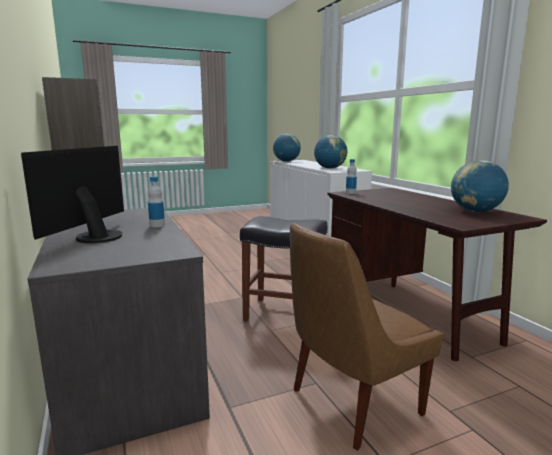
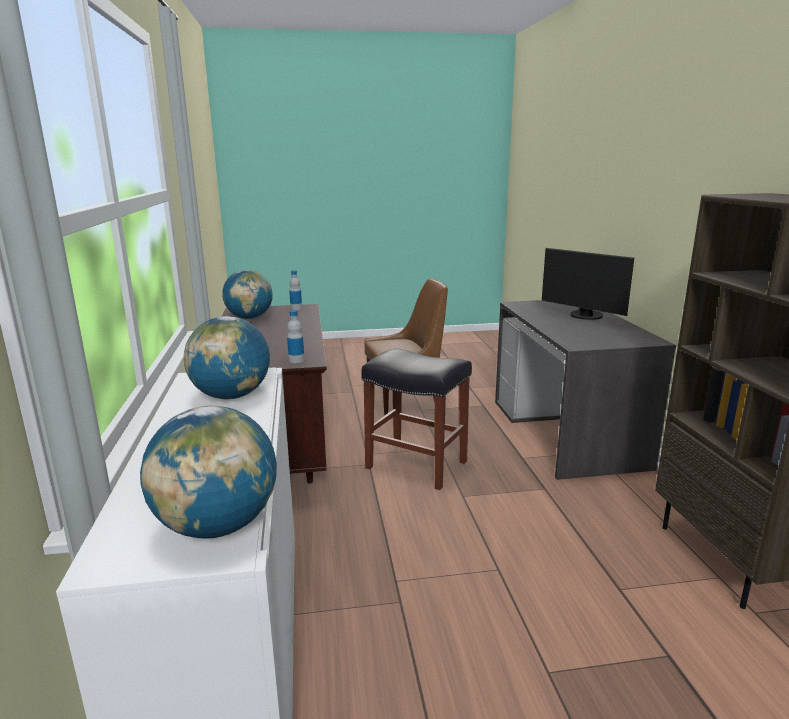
camera: 165 degrees left, 5 degrees up
(94, 237) = (584, 316): monitor -> monitor turned 105 degrees clockwise
(157, 225) = (546, 323): bottle -> bottle (296, 308)

